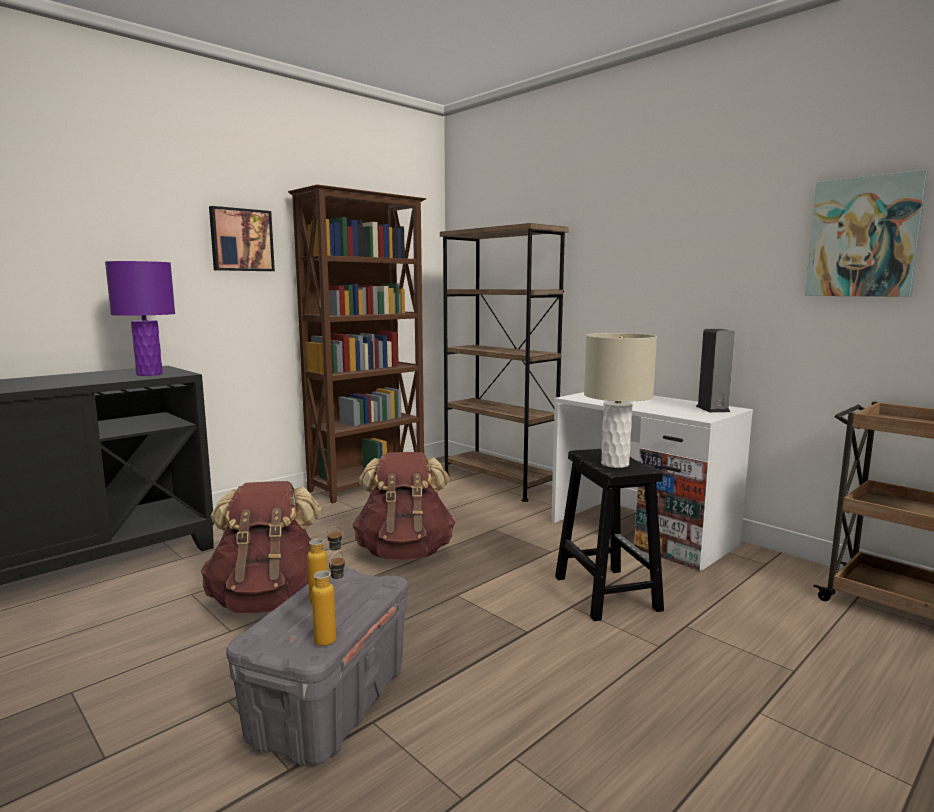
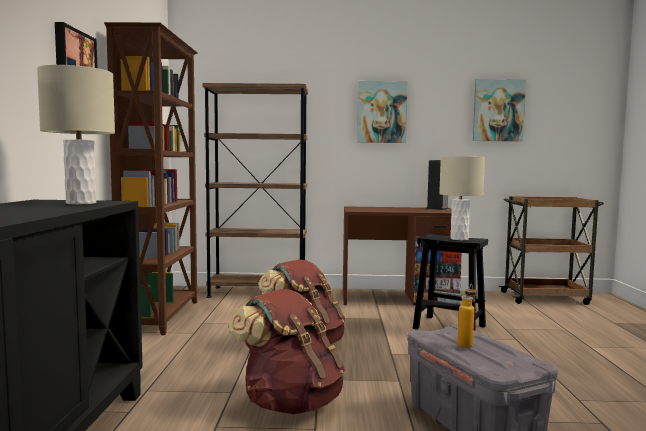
camera: 45 degrees left, 5 degrees down
(149, 374) = (80, 203): purple table lamp -> beige table lamp
(332, 636) = (521, 354): bottle -> none
(641, 532) = (397, 298): white desk -> brown desk
(660, 251) = (381, 112): none -> picture

